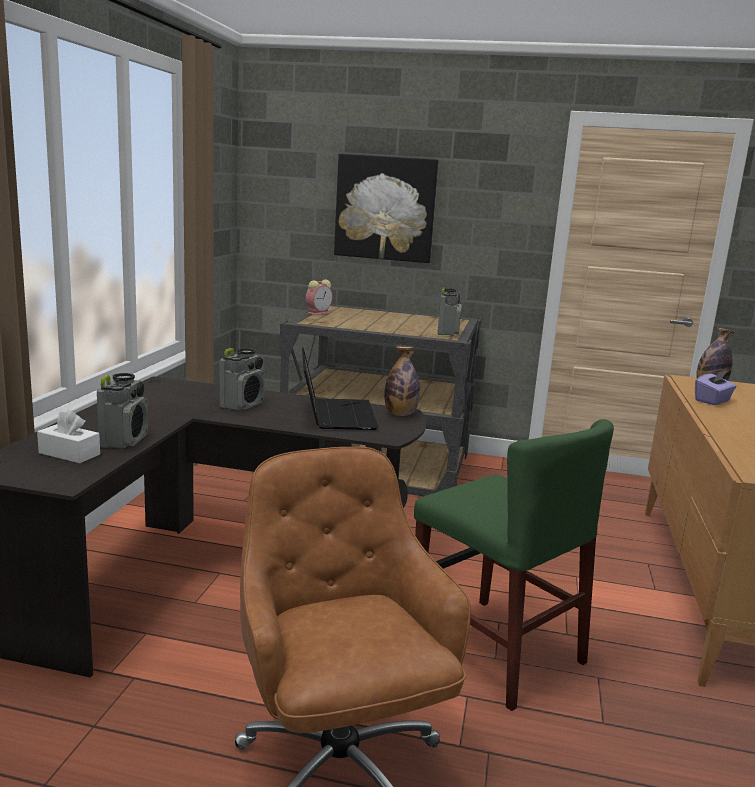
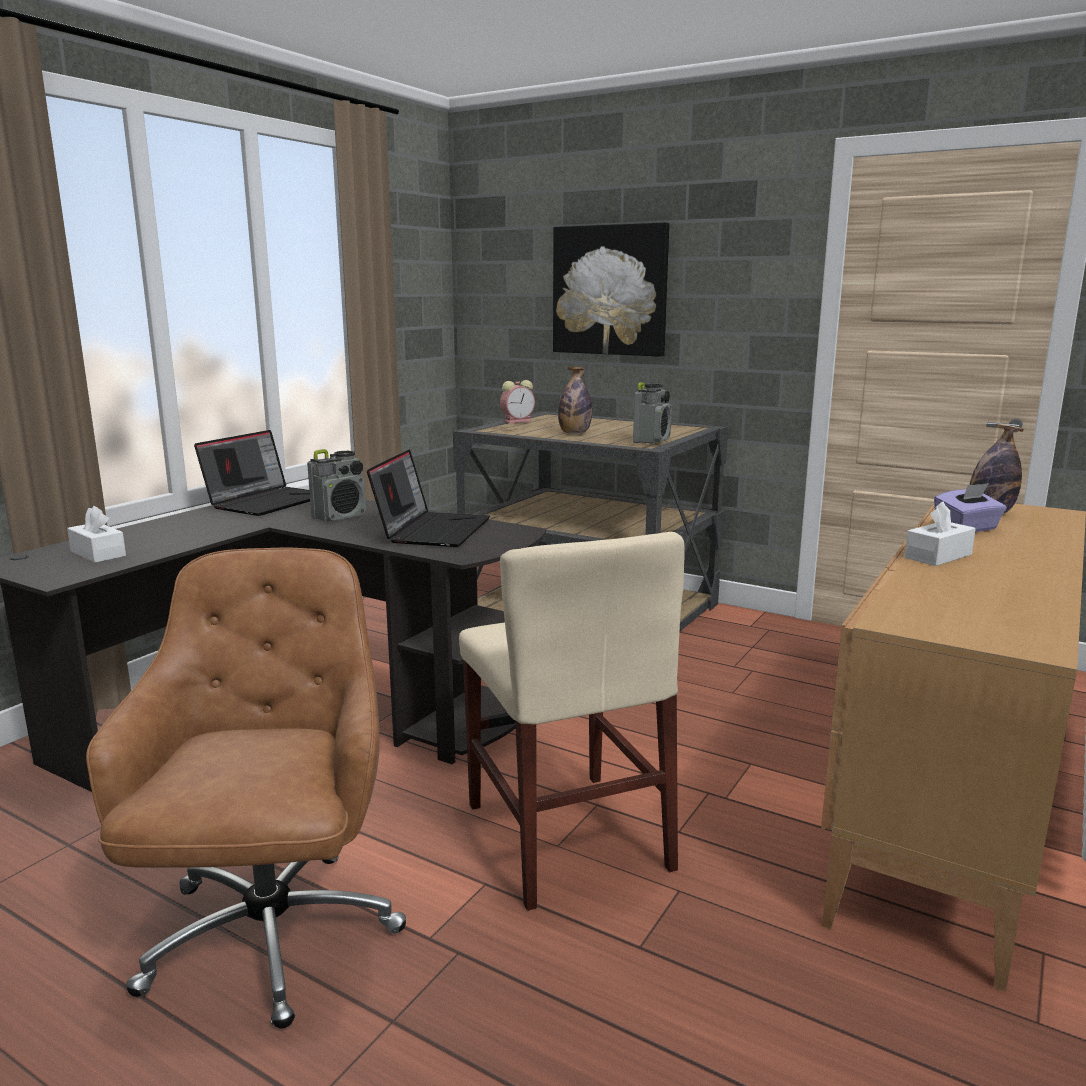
camera: 20 degrees right, 0 degrees up
(124, 440) = (168, 545): radio -> none
(158, 392) = (267, 501): none -> laptop
(400, 414) = (513, 532): bottle -> bottle (574, 433)
(495, 649) = (566, 835): green chair -> beige chair
(723, 423) = (938, 556): none -> white tissue box

